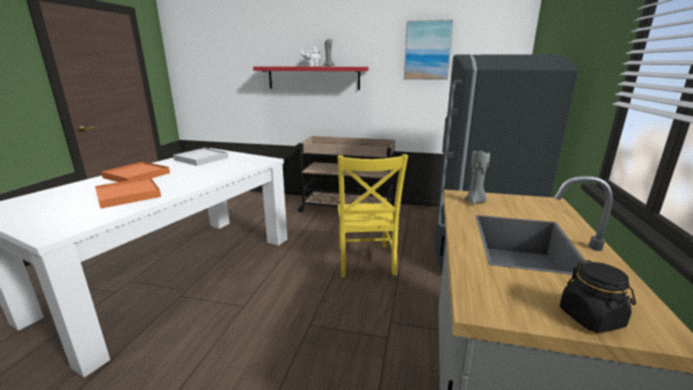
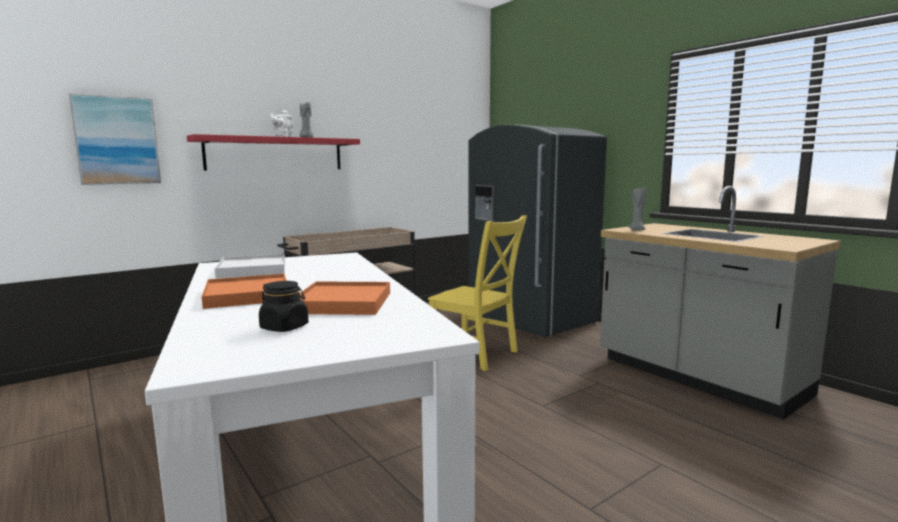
camera: 50 degrees left, 10 degrees down
(427, 50) = (408, 124): picture -> picture (117, 140)
(591, 318) = (802, 242): black jar -> black jar (285, 327)

